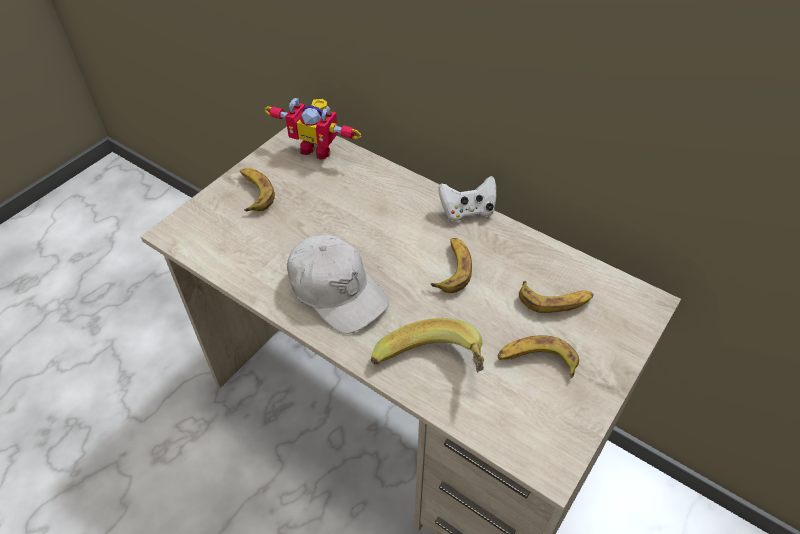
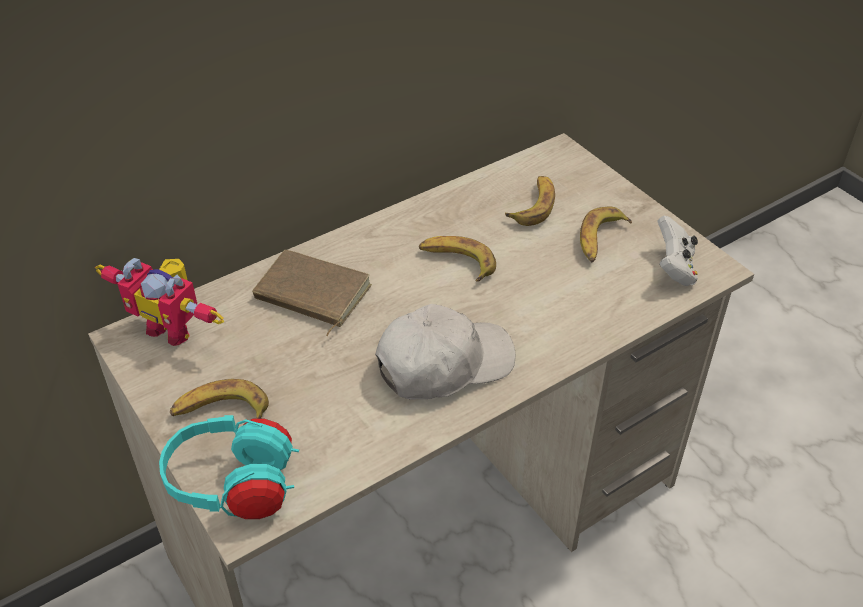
camera: 70 degrees left, 5 degrees down
(196, 219) = (234, 487): none -> turquoise headphones
(318, 148) = (174, 326): toy robot -> toy robot turned 75 degrees clockwise
(375, 199) = (310, 295): none -> brown book
(431, 369) = (584, 314): banana -> none
(467, 211) = (378, 227): white game controller -> white game controller (674, 268)

